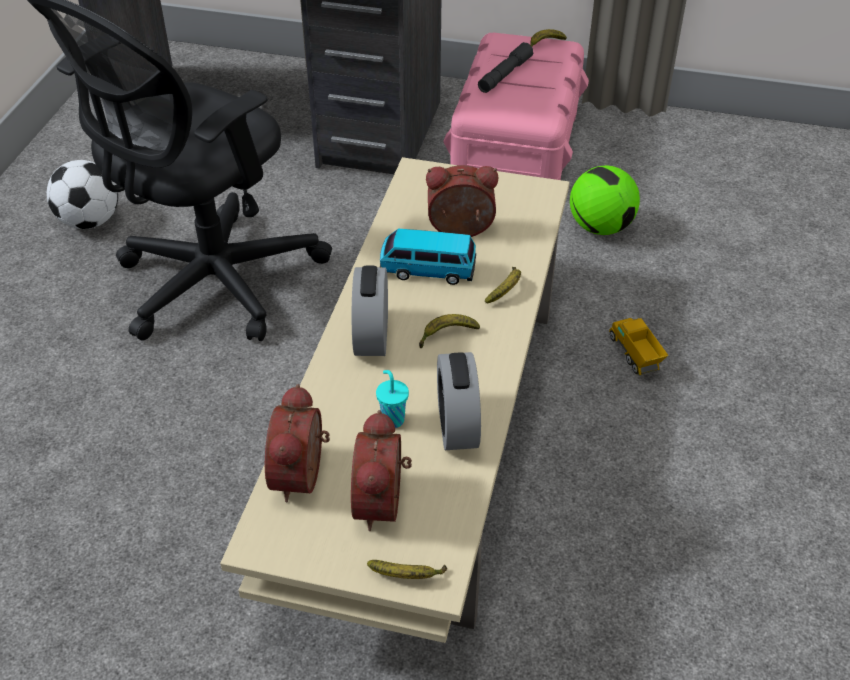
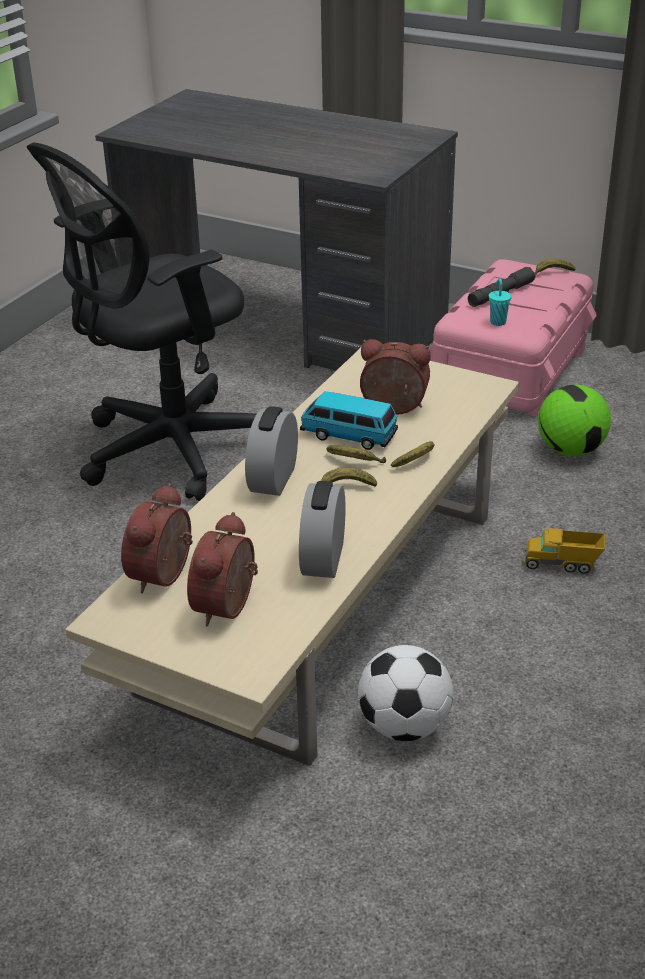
camera: 15 degrees right, 10 degrees down
(90, 221) = (80, 386): football -> football (404, 726)
(392, 419) = (265, 545): turquoise cup -> turquoise cup (497, 322)
(407, 576) = (226, 665): banana -> banana (354, 461)
(634, 356) = (562, 564): toy truck -> toy truck turned 75 degrees counterclockwise

